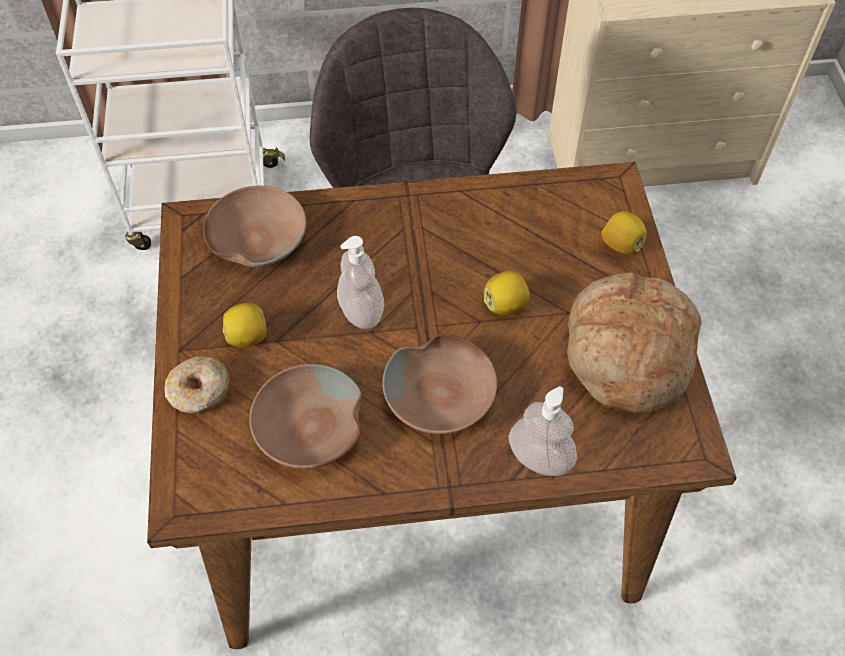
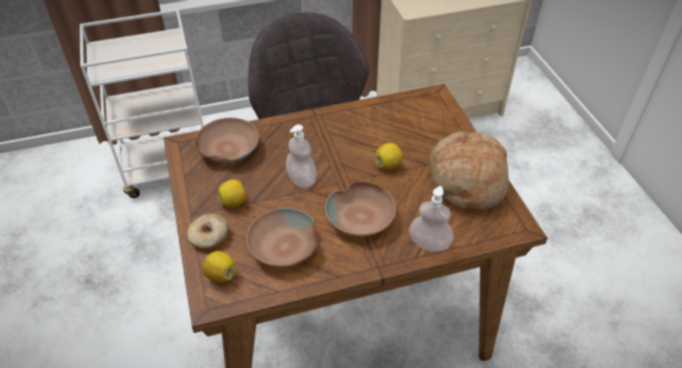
camera: 10 degrees left, 10 degrees down
(621, 244) = (447, 126): lemon -> lemon (220, 275)

